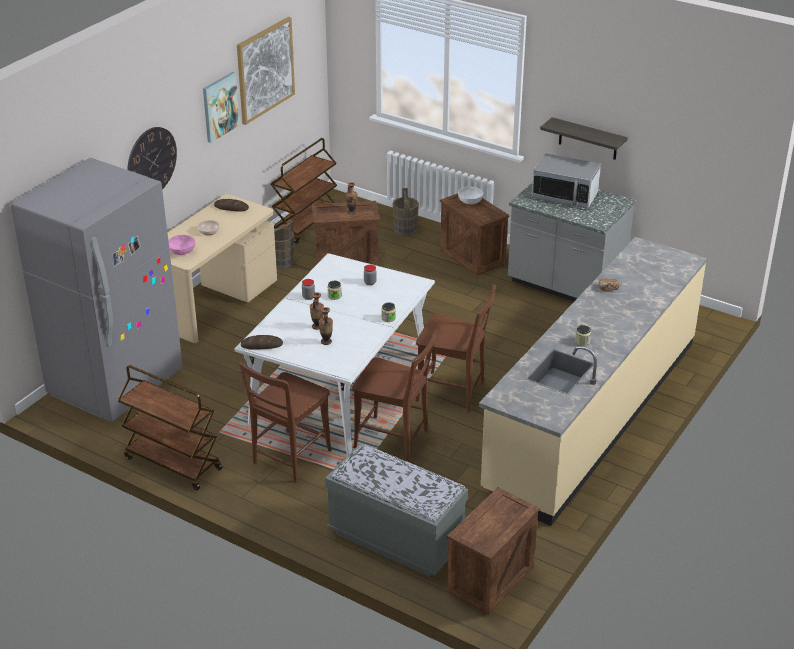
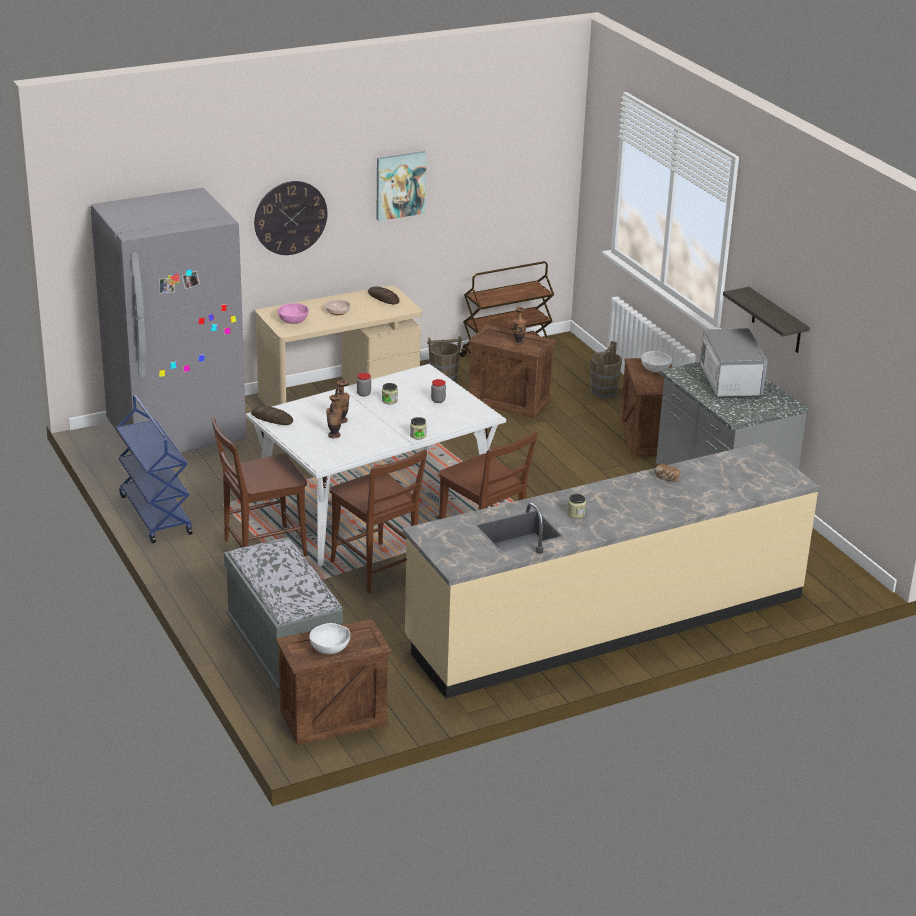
camera: 30 degrees right, 5 degrees down
(172, 463) = (154, 514): brown cart -> blue cart
(265, 70) = (476, 162): picture -> none
(495, 525) = (330, 648): none -> white bowl
(565, 196) = (729, 382): microwave -> microwave turned 150 degrees counterclockwise

